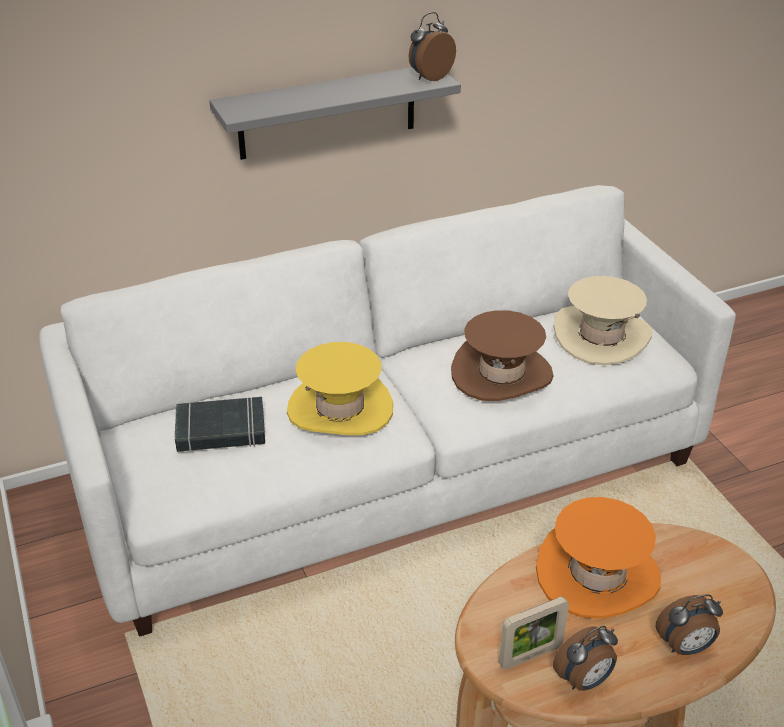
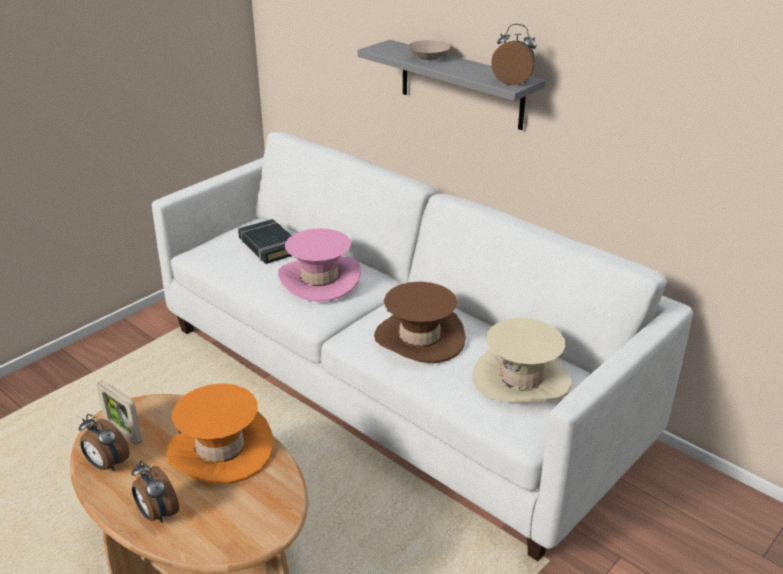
camera: 65 degrees right, 5 degrees down
(307, 95) = (429, 57): none -> beige bowl
(340, 408) = (319, 279): yellow hat -> pink hat

